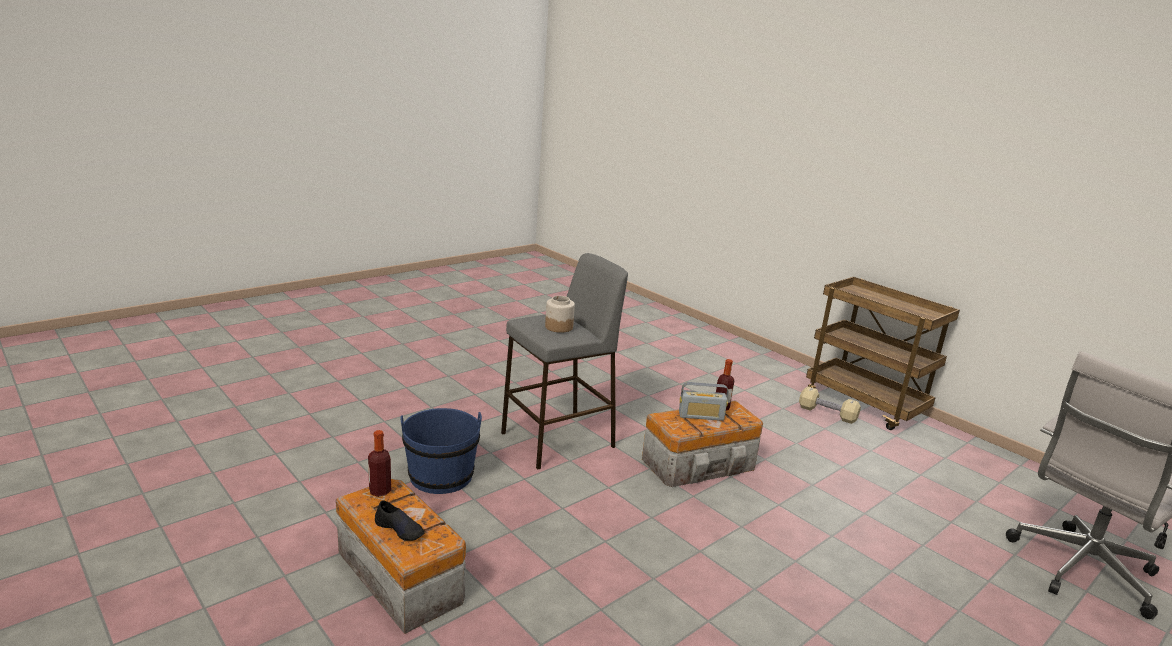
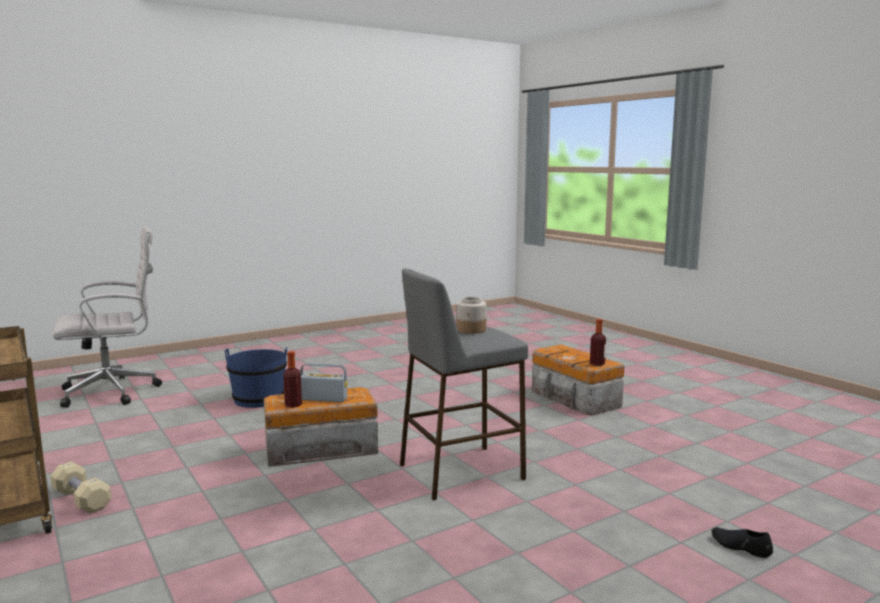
camera: 170 degrees left, 10 degrees down
(400, 529) = (572, 352): black shoe -> black shoe (740, 546)
(441, 476) = (574, 444): blue bucket -> blue bucket (258, 399)

